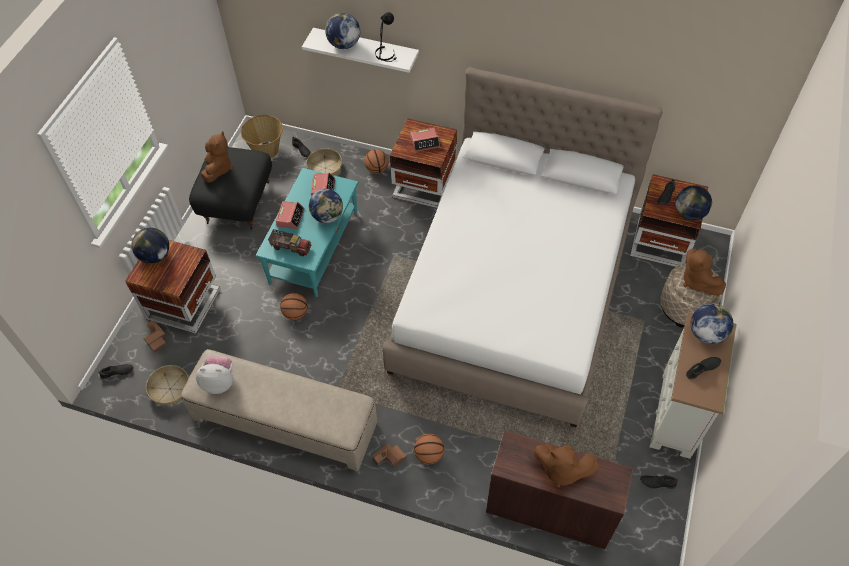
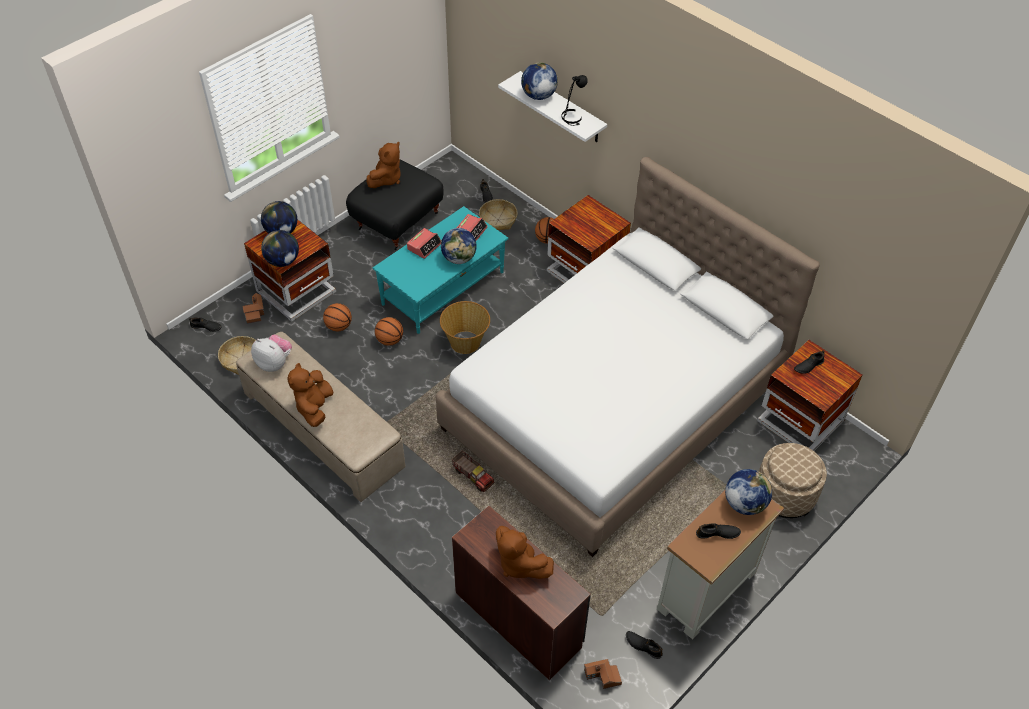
camera: 25 degrees right, 5 degrees down
(266, 150) = (452, 184): basket -> basket (465, 342)
(291, 247) = (408, 272): toy truck -> toy truck (473, 476)
(389, 458) = (396, 504): toy house -> toy house (602, 676)
(425, 142) = (590, 223): alarm clock -> none
(429, 454) = (434, 517): basketball -> basketball (339, 326)
(689, 213) = (822, 392): globe -> globe (283, 261)
(697, 281) = (794, 464): brown plush toy -> brown plush toy (314, 407)

